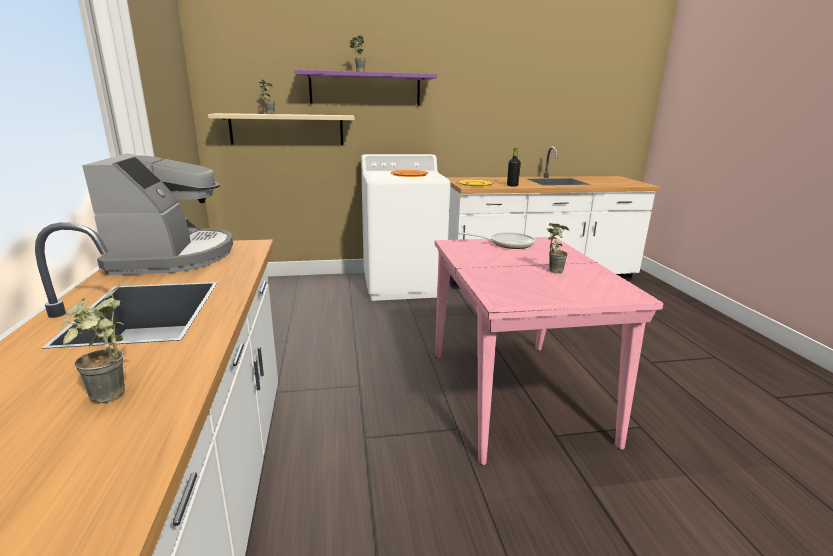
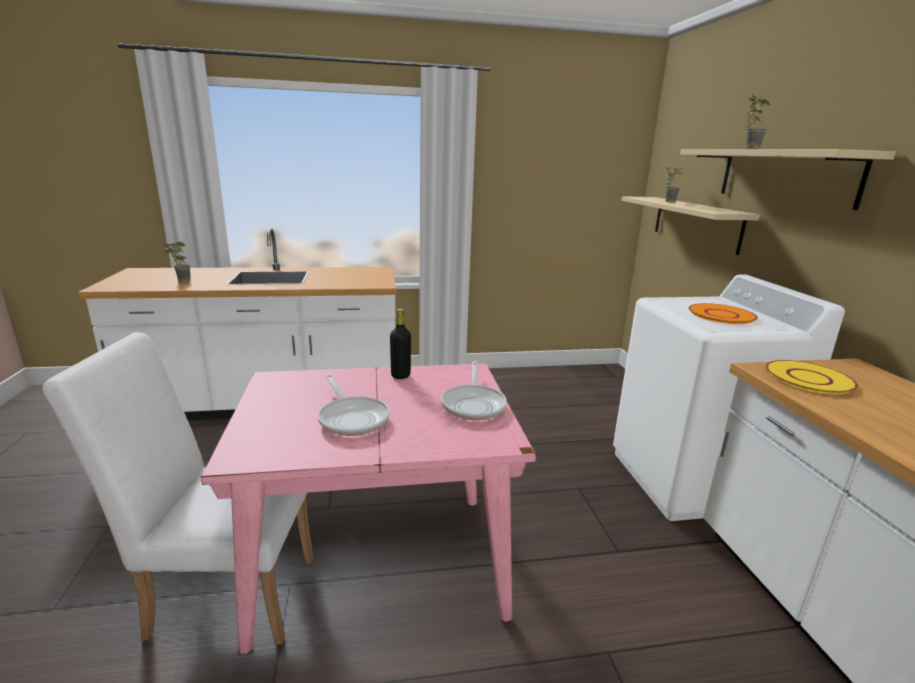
camera: 90 degrees right, 0 degrees up
(173, 256) = (358, 274): coffee machine -> none
(365, 89) = (785, 176): purple shelf -> beige shelf
(512, 185) = (852, 416): black bottle -> black bottle (400, 375)
(551, 270) = (352, 418): potted plant -> frying pan
(583, 474) = (223, 593): none -> white chair

